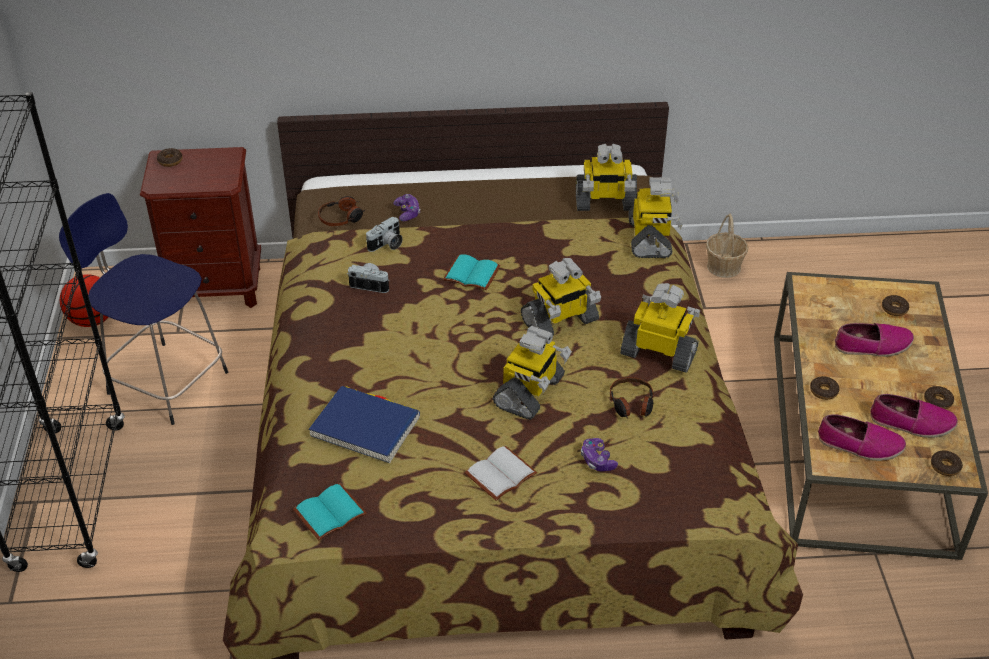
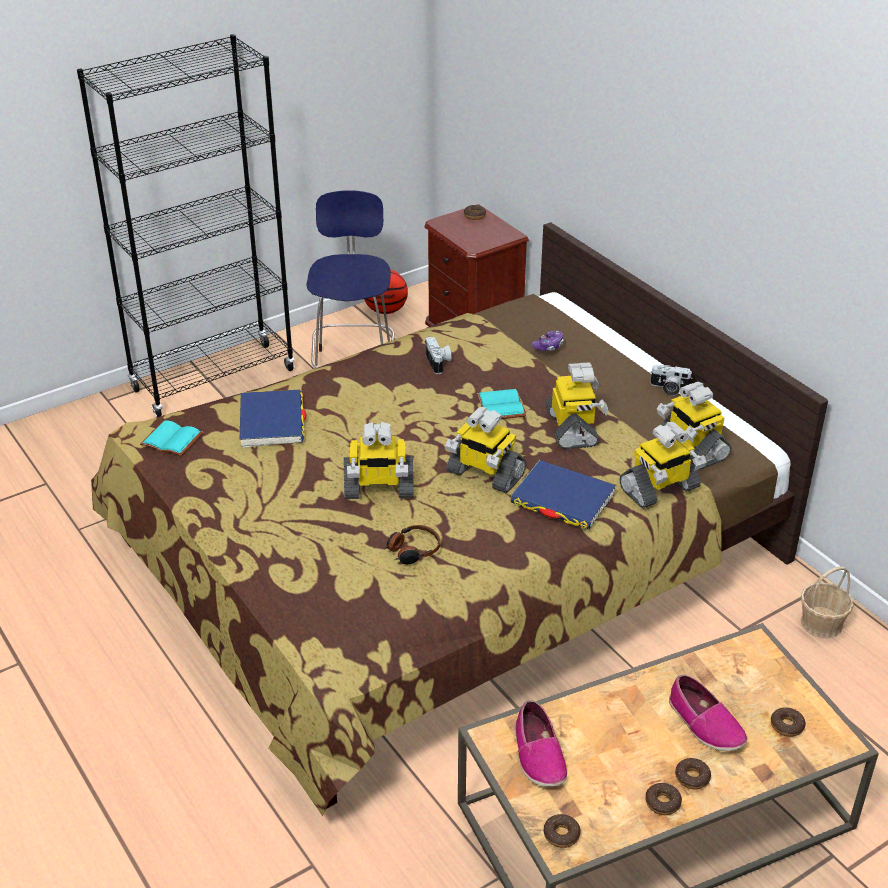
camera: 60 degrees right, 5 degrees down
(342, 218) = (508, 320): headphones -> none
(387, 245) = (496, 352): camera -> camera (669, 389)
(501, 476) = (268, 507): white book -> none
(597, 460) = (326, 553): game controller -> none
(627, 292) = (563, 499): none -> blue book
(659, 352) = (497, 546): toy robot -> toy robot (573, 429)
(823, 391) = (596, 704): donut -> donut (692, 777)
(911, 423) = (607, 788): shoe -> none

